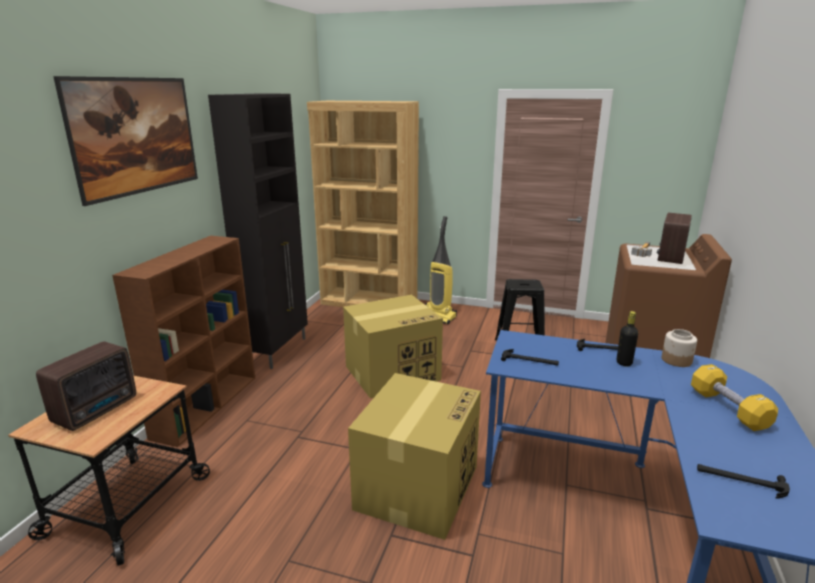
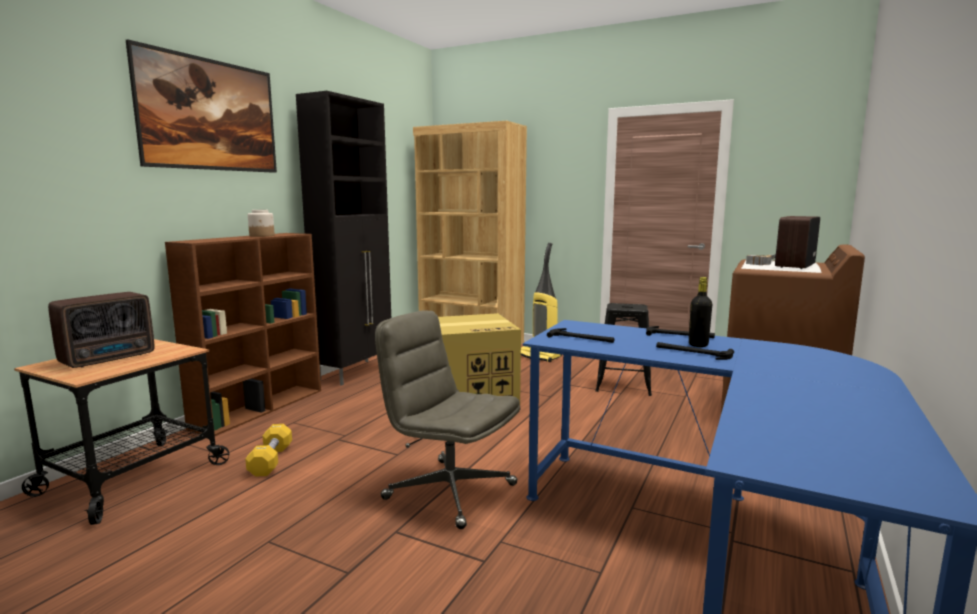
camera: 10 degrees right, 10 degrees down
(417, 486) = (449, 491): cardboard box -> grey office chair
(677, 360) = (769, 346): jar -> jar (262, 236)
(728, 409) = (816, 381): yellow dumbbell -> yellow dumbbell (271, 461)
(741, 480) = (798, 432): hammer -> hammer (693, 352)

